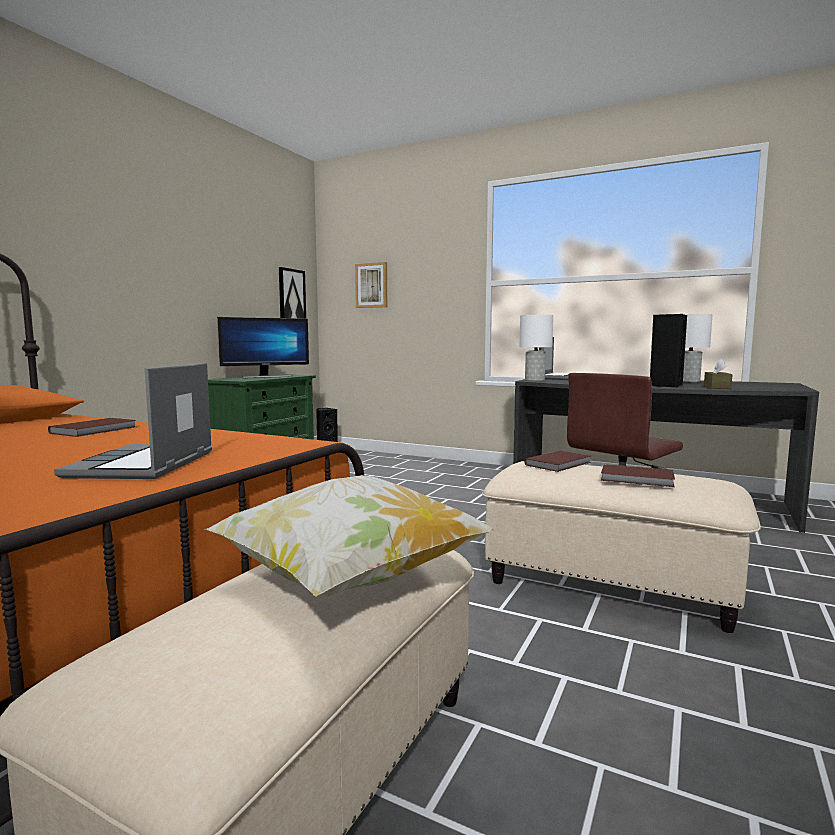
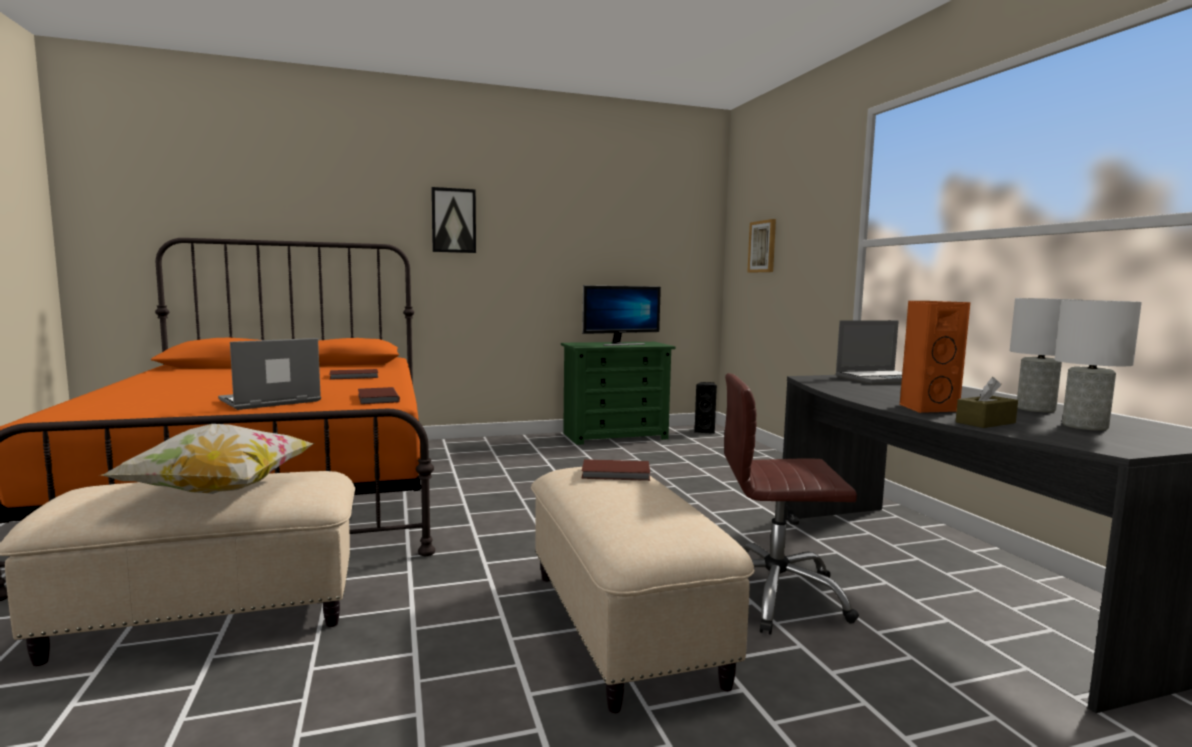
camera: 45 degrees right, 0 degrees up
(265, 377) = (620, 344): monitor -> monitor turned 45 degrees counterclockwise
(291, 296) = (683, 260): picture -> picture (453, 220)
(535, 380) = (813, 378): white table lamp -> white table lamp (1086, 426)
(638, 479) = (611, 504): brown book -> brown book (376, 398)
(665, 385) = (926, 408): black speaker -> orange speaker

